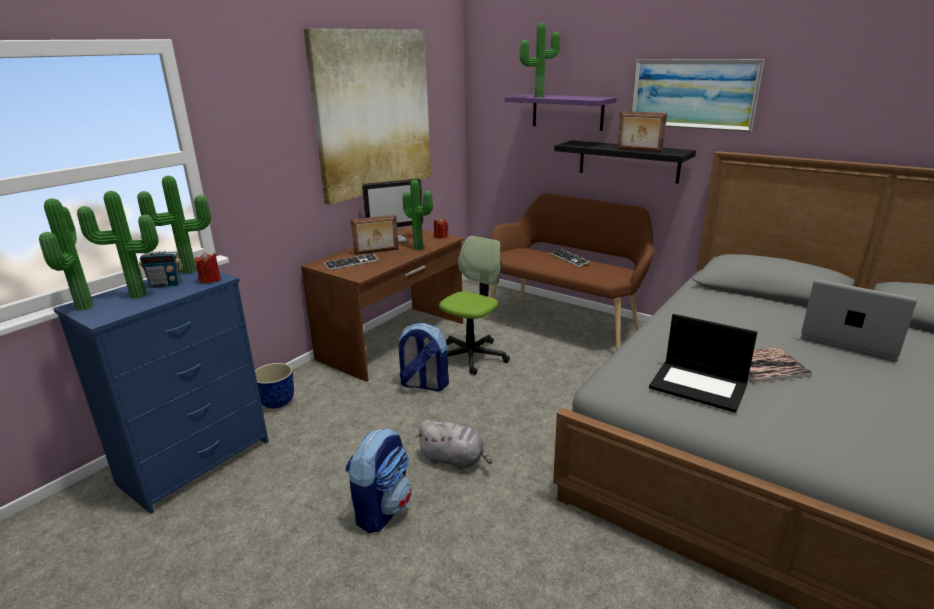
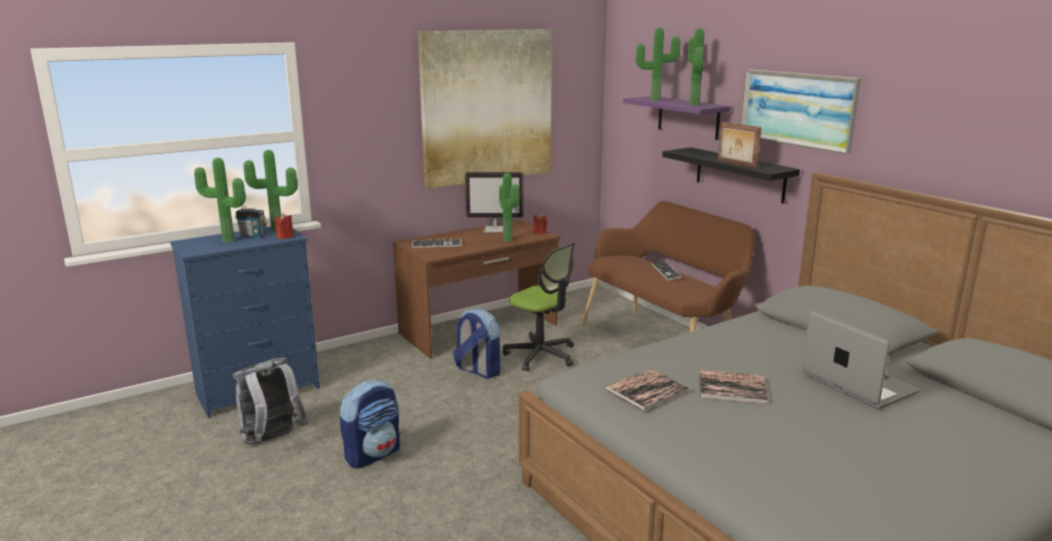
camera: 20 degrees right, 5 degrees down
(81, 307) = (186, 243): potted plant -> potted plant (692, 104)
(252, 523) = (272, 440): none -> grey backpack
(277, 402) = (346, 360): planter -> none
(376, 252) = (467, 238): picture frame -> none
(454, 460) = (458, 433): grey plush toy -> none
(471, 356) = (541, 355): office chair -> office chair turned 75 degrees clockwise
(699, 386) = (647, 390): laptop -> book

